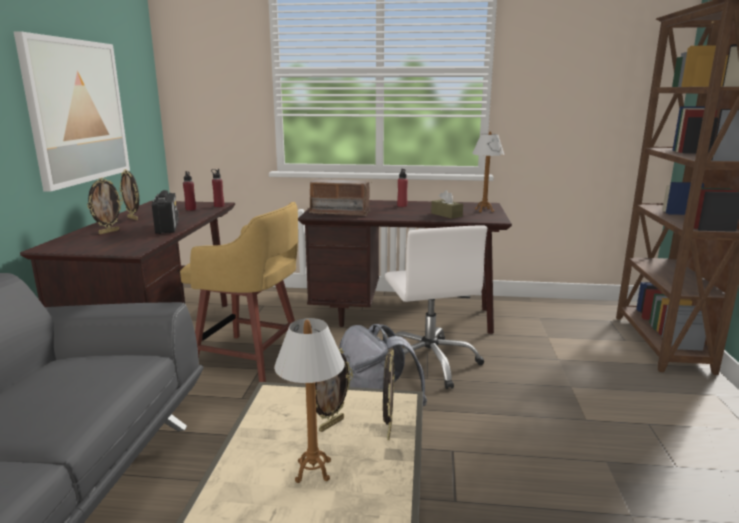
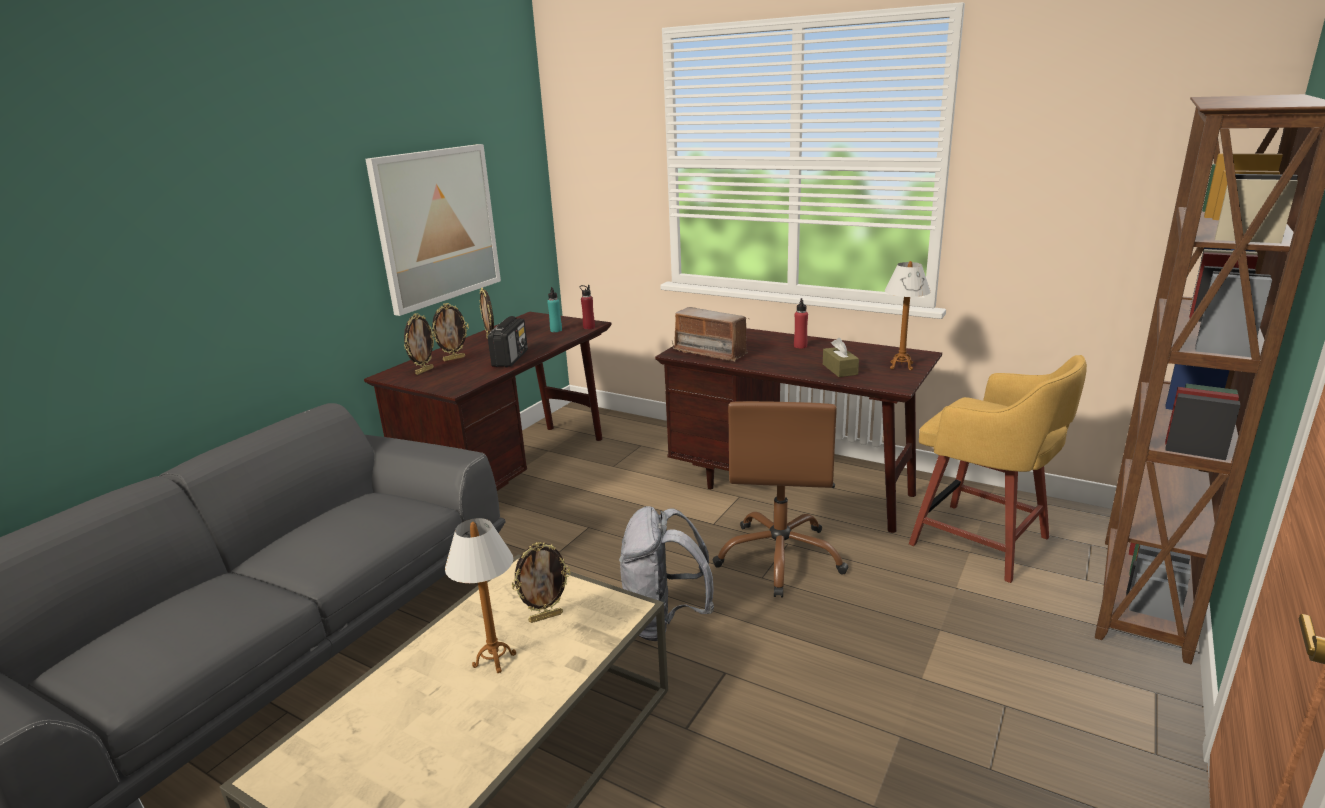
camera: 25 degrees right, 5 degrees up
(191, 209) = (556, 330): red bottle -> turquoise bottle
(251, 359) = (587, 513): yellow stool -> yellow stool (983, 543)
(388, 430) = (592, 637): picture frame -> picture frame (424, 371)
(429, 362) = (780, 557): white office chair -> brown office chair

